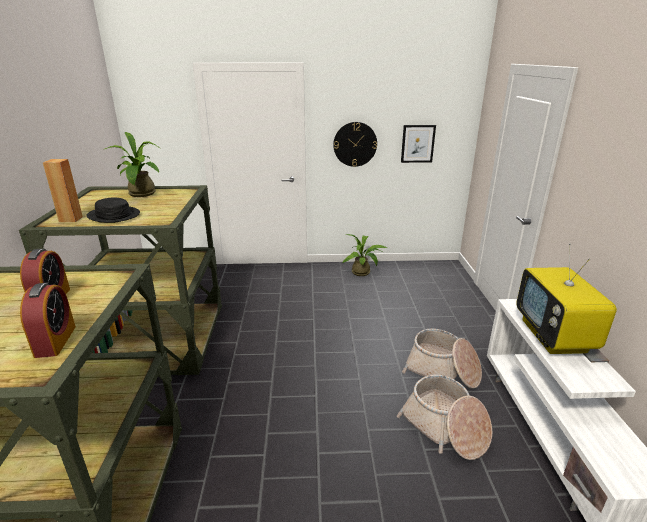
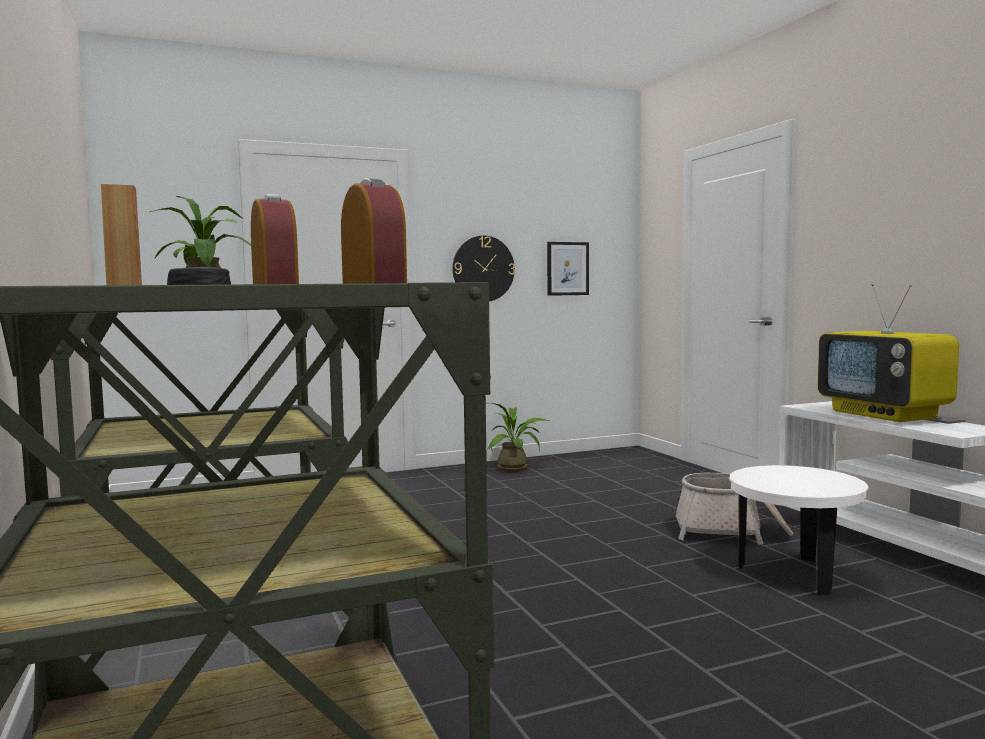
camera: 20 degrees left, 20 degrees down
(445, 428) = (794, 575): basket -> white side table

